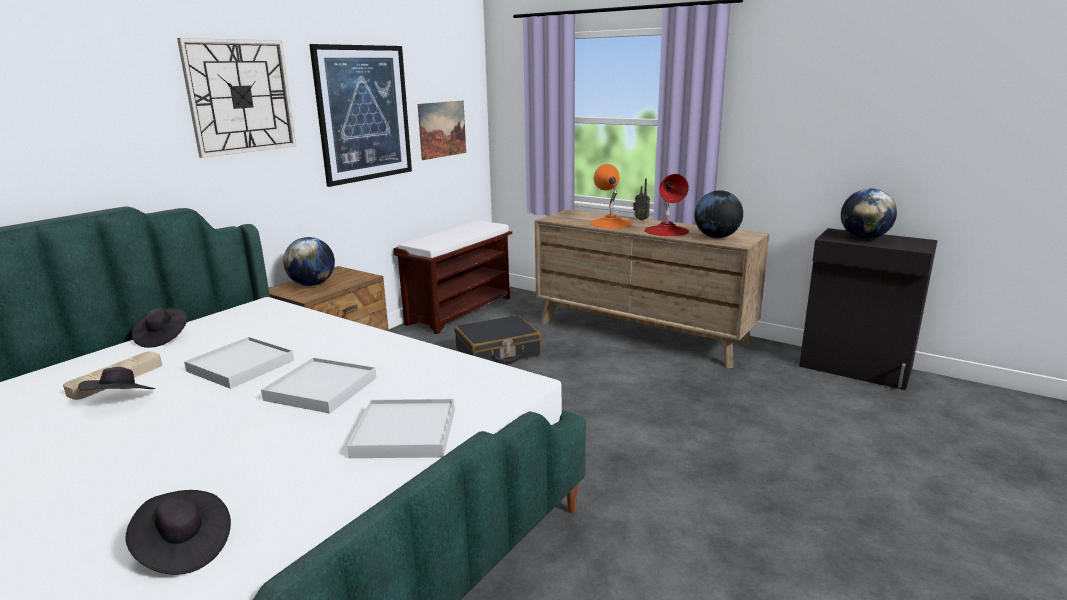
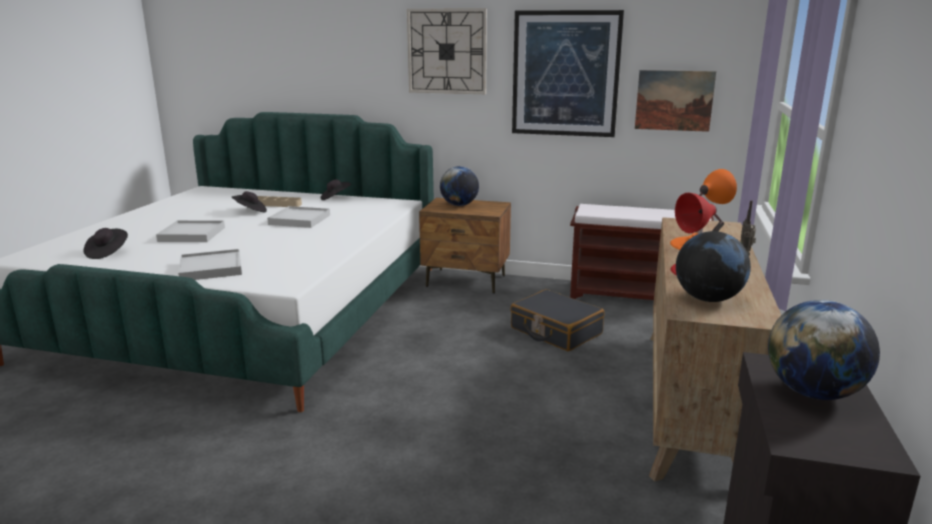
camera: 70 degrees right, 0 degrees up
(321, 389) = (270, 241): white tray -> white tray (192, 234)

